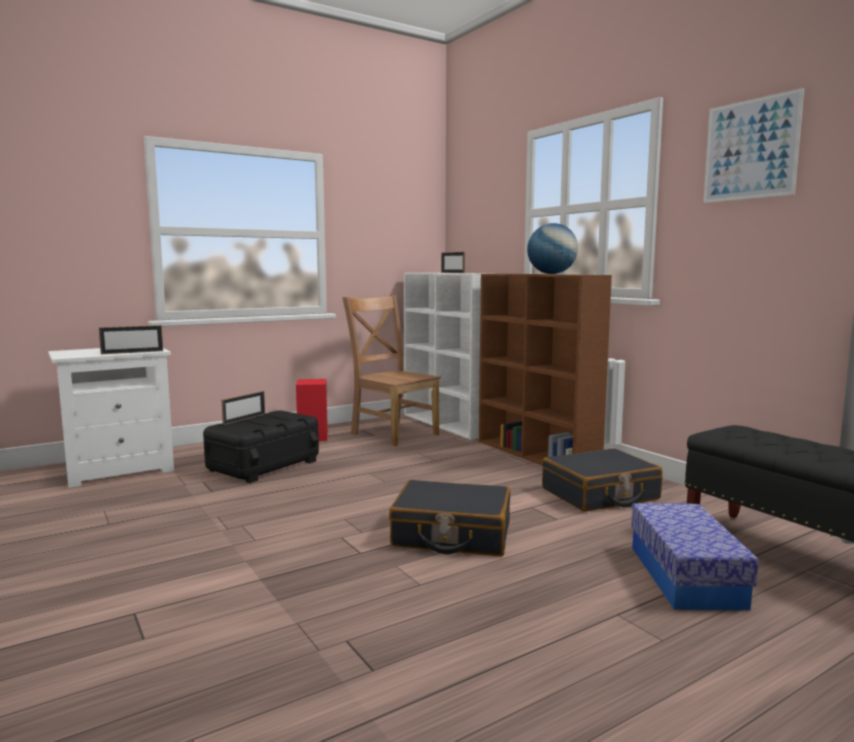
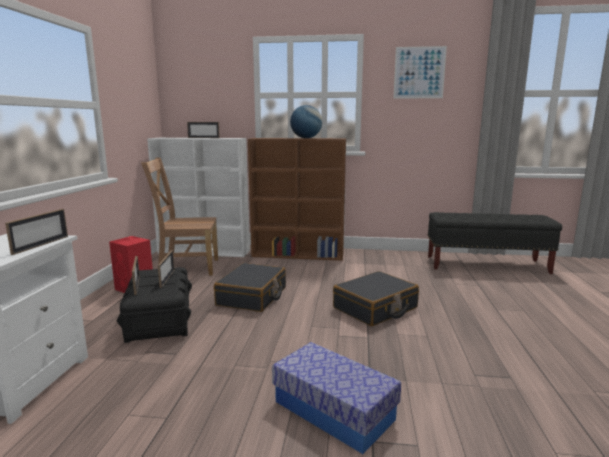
camera: 50 degrees left, 5 degrees up
(275, 421) = (167, 278): none -> picture frame
(600, 495) = (372, 265): black suitcase -> black suitcase (252, 296)
(685, 576) = (473, 285): storage box -> storage box (333, 410)

